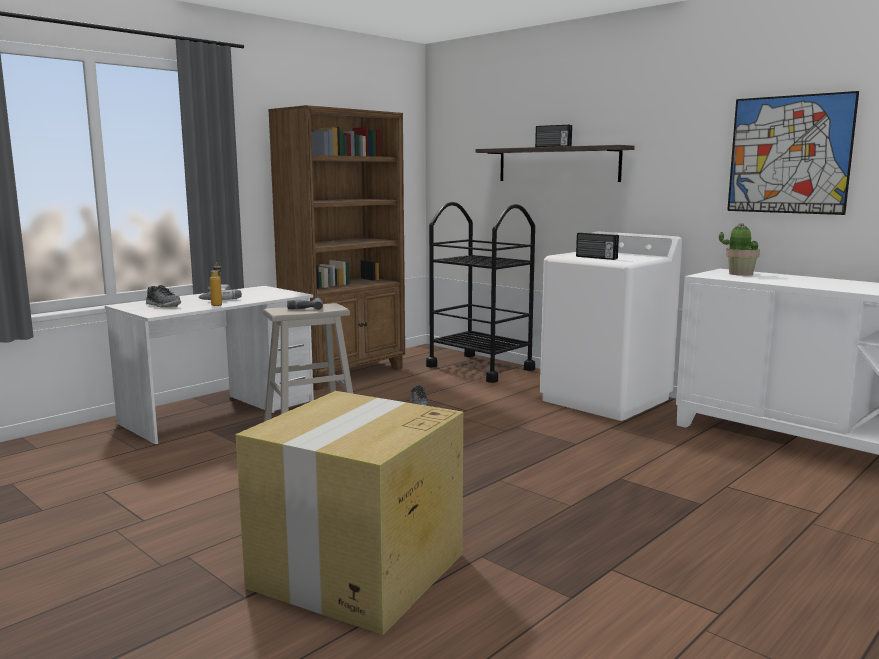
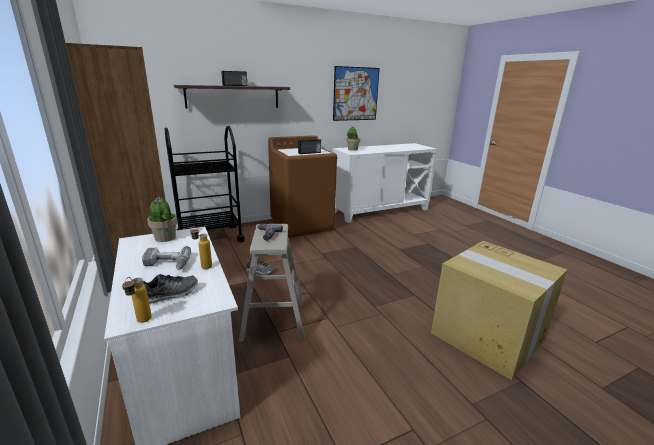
camera: 70 degrees left, 10 degrees up
(123, 307) = (141, 322): none -> bottle
(272, 291) = (165, 238): none -> potted plant
(606, 400) = (302, 225): white washing machine -> brown washing machine

